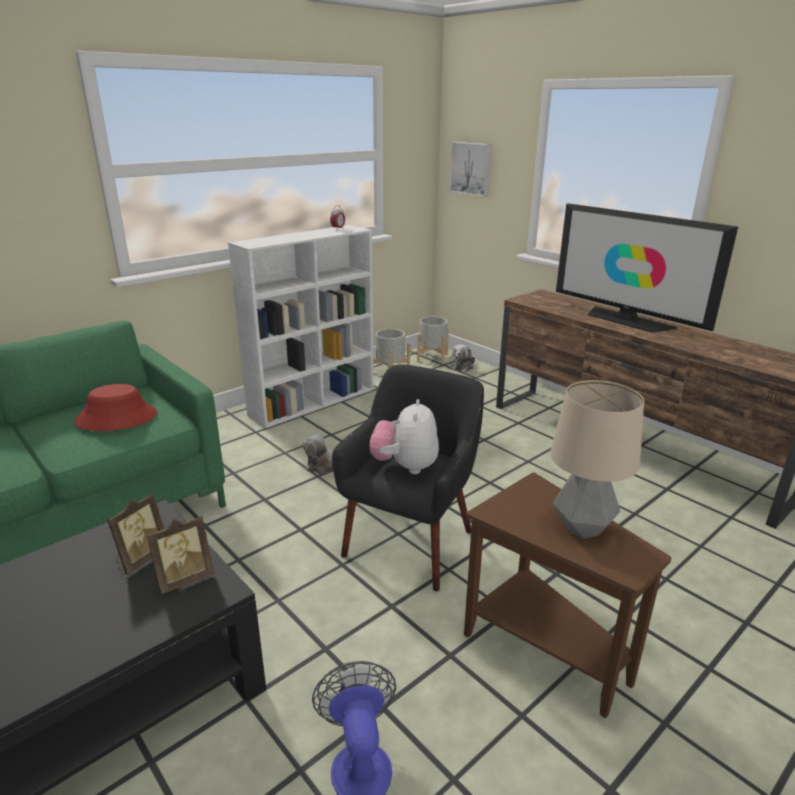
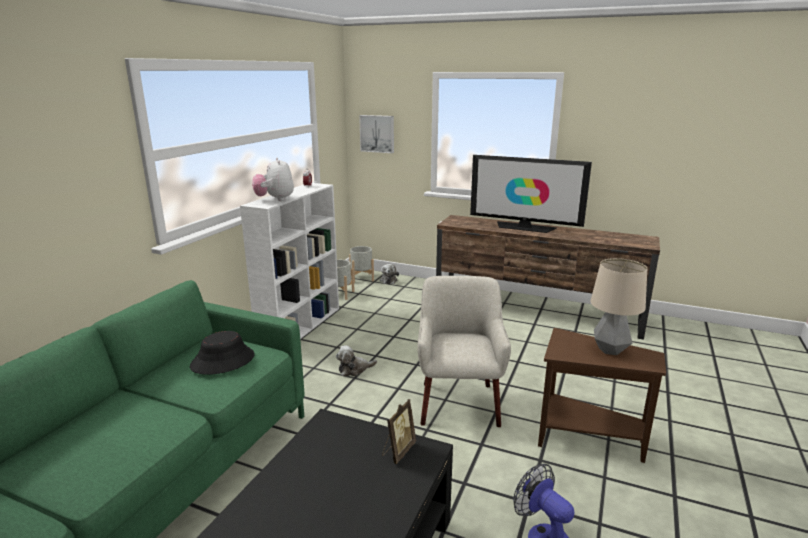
camera: 25 degrees left, 5 degrees down
(117, 418) = (223, 361): red hat -> black hat
(141, 558) = (352, 449): picture frame -> none
(405, 466) = (461, 346): plush toy -> plush toy (275, 199)
(411, 542) = (458, 403): black armchair -> beige armchair

